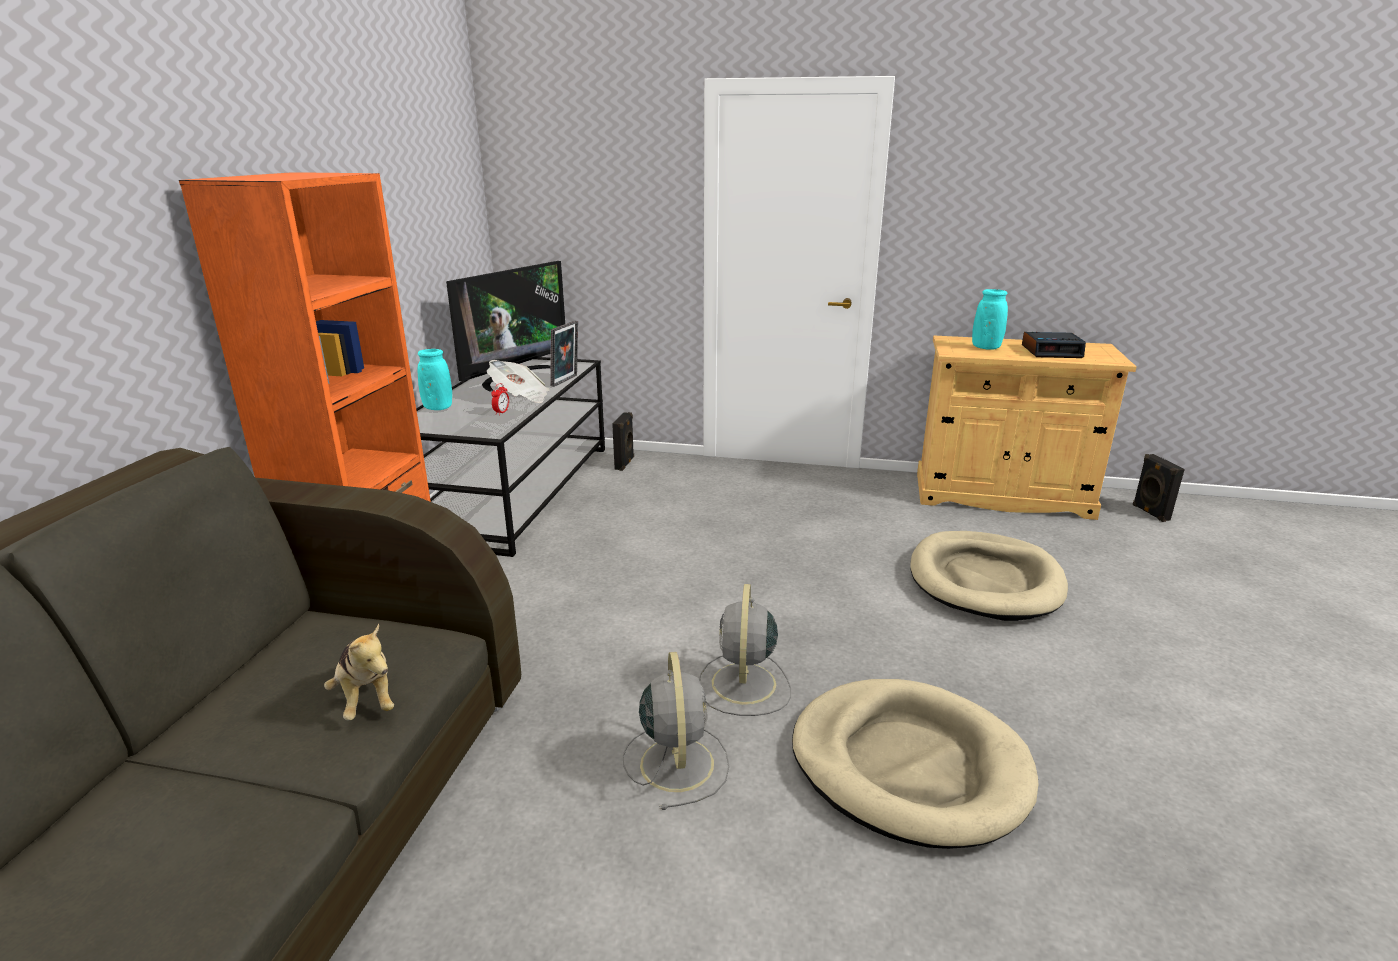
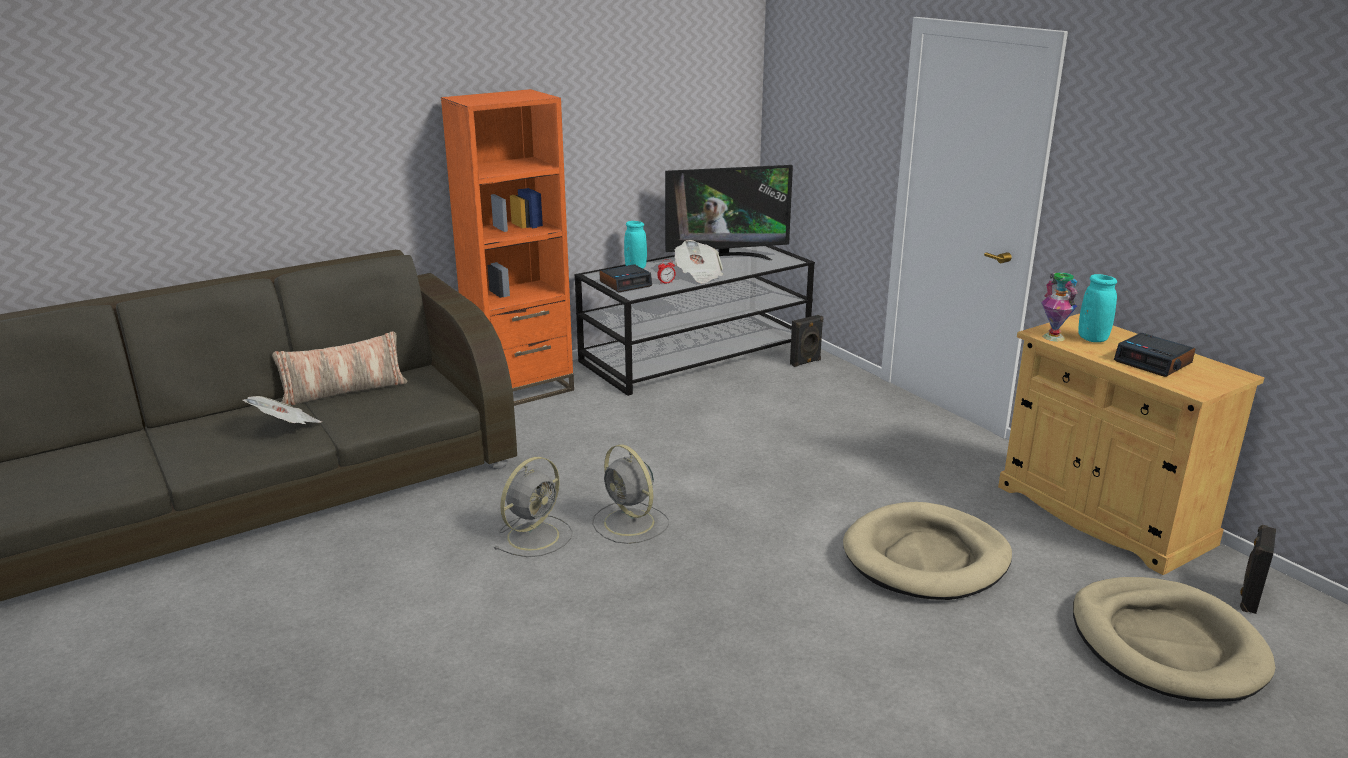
camera: 45 degrees right, 0 degrees up
(204, 827) = (286, 427): none -> newspaper
(218, 712) = (344, 391): none -> pillow
(366, 699) = (396, 412): plush toy -> none
(461, 425) = (626, 284): none -> alarm clock
(566, 381) = (753, 272): picture frame -> none
(743, 685) = (630, 523): grey fan -> grey fan turned 90 degrees counterclockwise
(909, 765) = (644, 607): beige dog bed -> beige dog bed (1166, 644)
(967, 353) = (1054, 337): none -> vase

